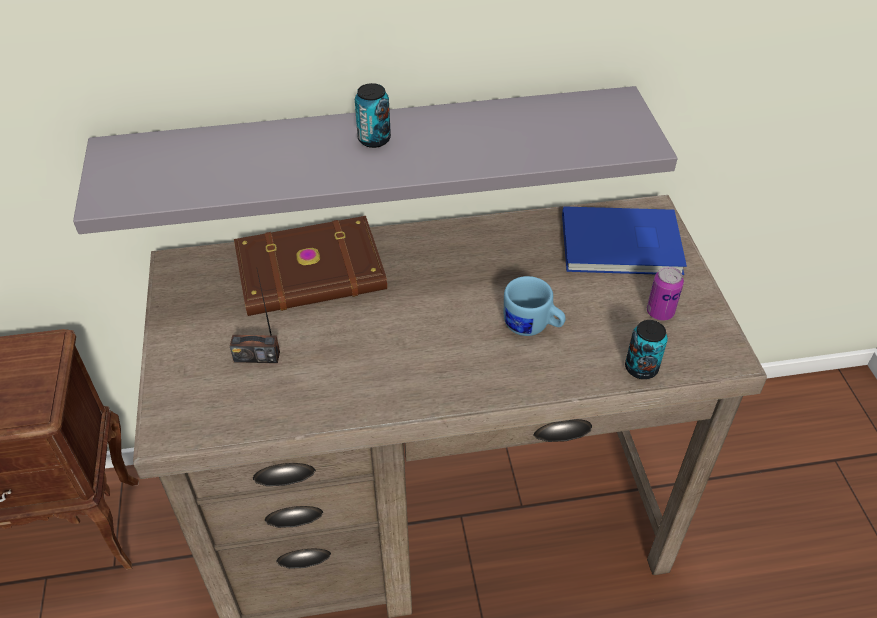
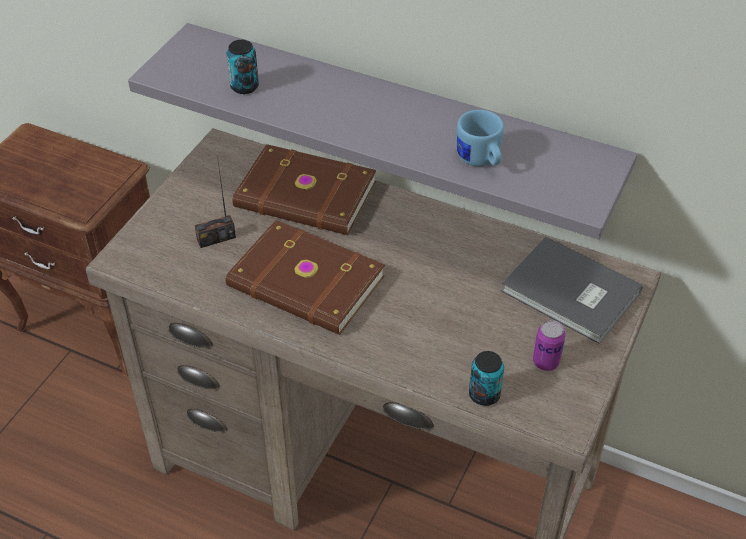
camera: 35 degrees right, 0 degrees up
(257, 356) = (216, 238): radio -> radio turned 60 degrees counterclockwise
(374, 139) = (375, 107): can -> can (244, 87)
(389, 355) = (305, 284): none -> brown book
(532, 327) = (430, 319): blue mug -> blue mug (480, 161)
(623, 246) = (570, 295): blue book -> grey book

